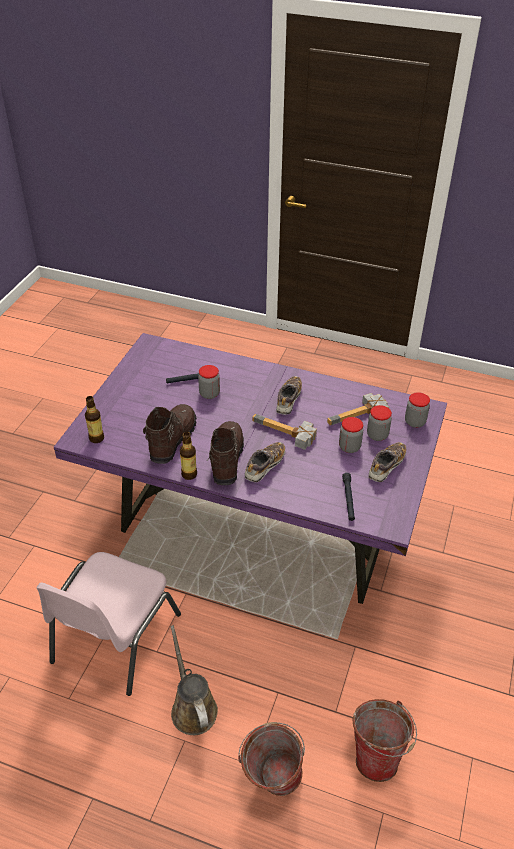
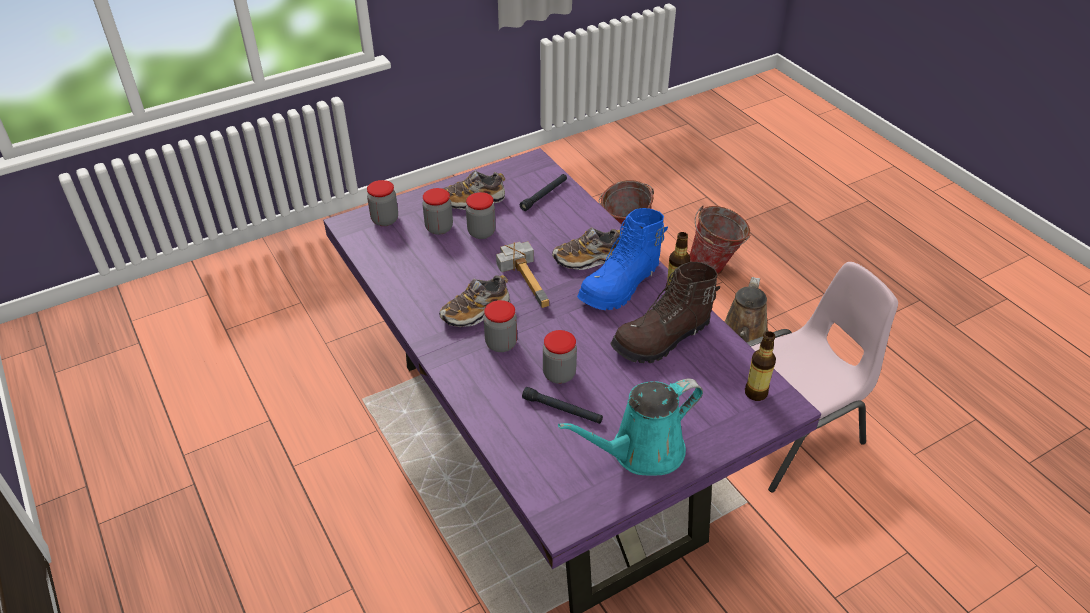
camera: 140 degrees left, 0 degrees up
(136, 382) = (641, 452): none -> turquoise watering can
(226, 460) = (621, 286): brown boot -> blue boot
(255, 392) = (501, 343): none -> jar
(359, 417) = (429, 252): hammer -> none

